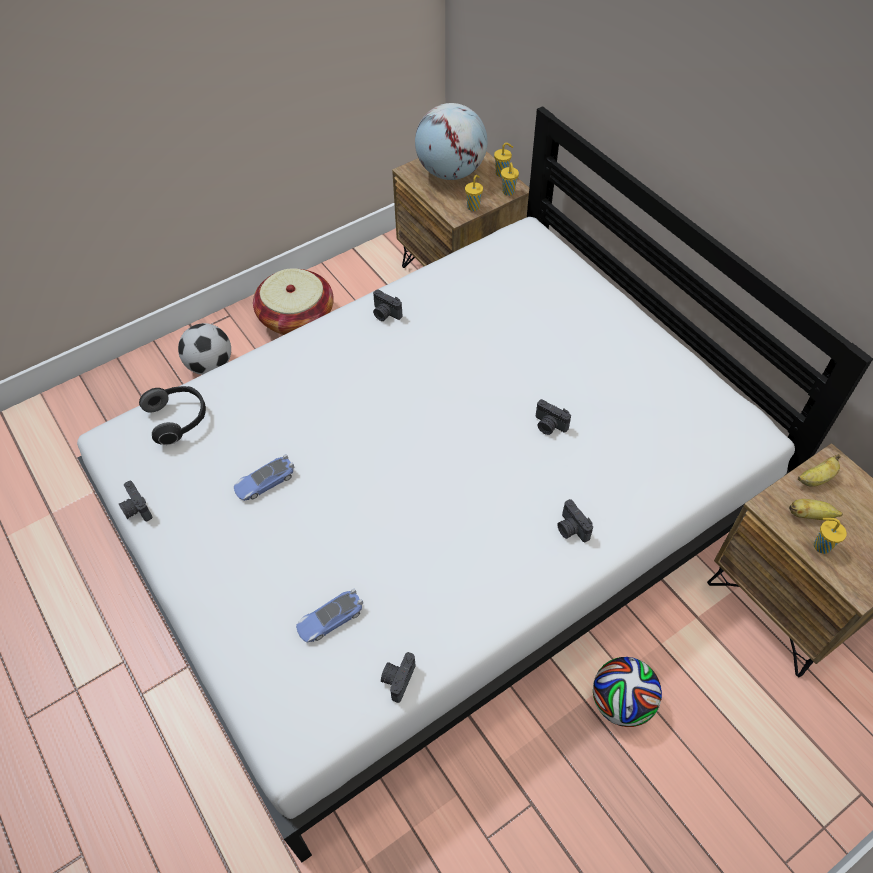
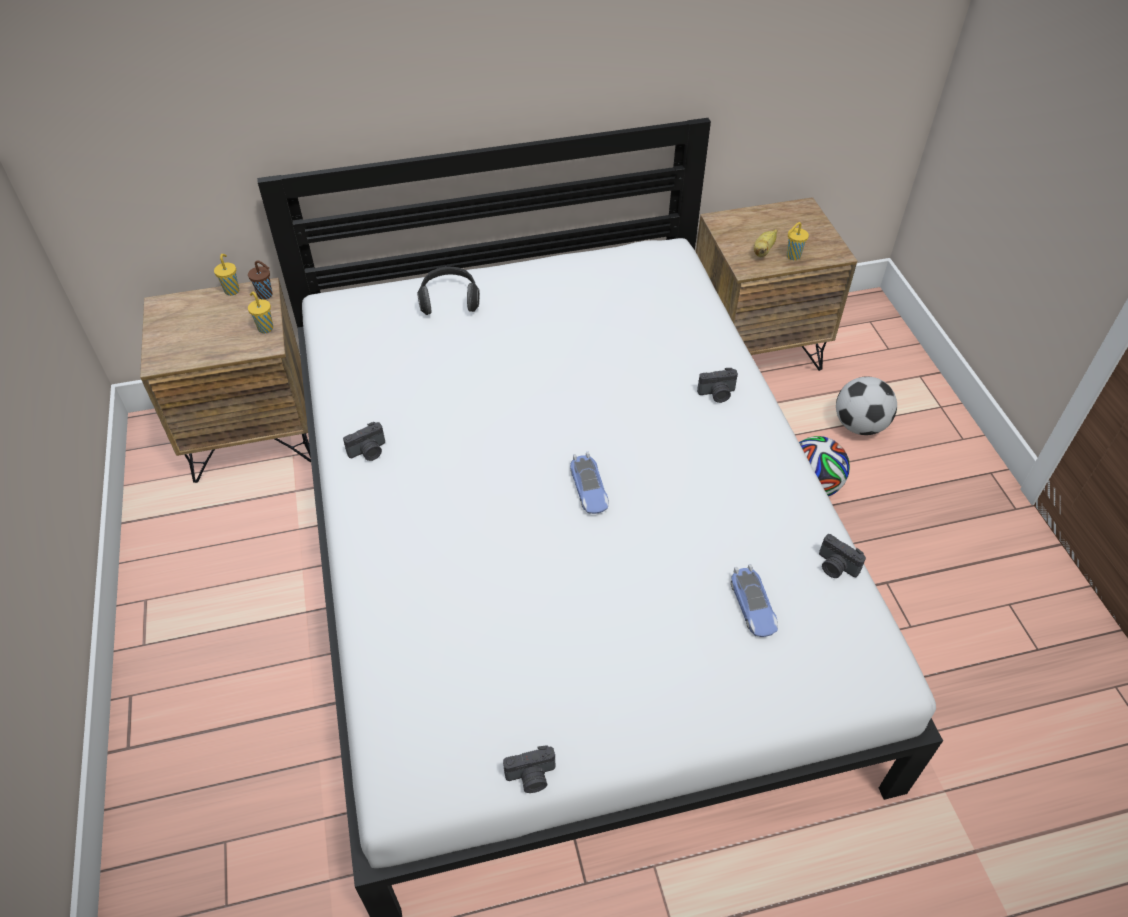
camera: 70 degrees left, 5 degrees down
(178, 419) = (411, 700): headphones -> headphones (449, 300)
(210, 365) = (205, 740): football -> football (859, 425)
(265, 482) = (553, 626): toy car -> toy car (589, 489)
(297, 317) = (194, 616): basket -> none
(451, 172) = (193, 329): globe -> none
(508, 192) = (266, 295): yellow cup -> brown cup
(549, 426) = (597, 369): camera -> none
(815, 479) = (731, 234): banana -> none

